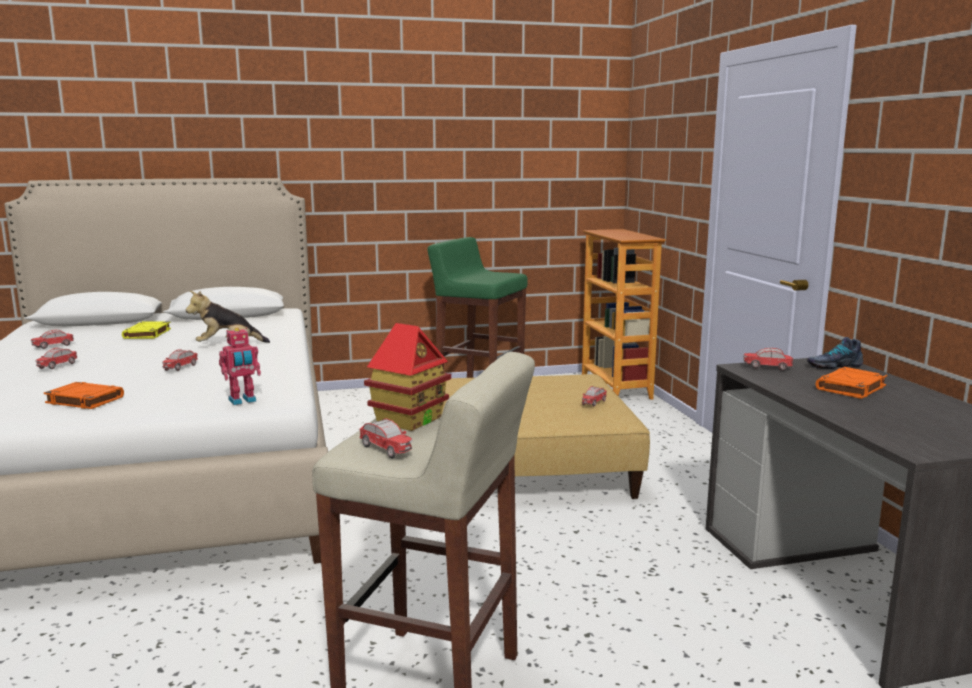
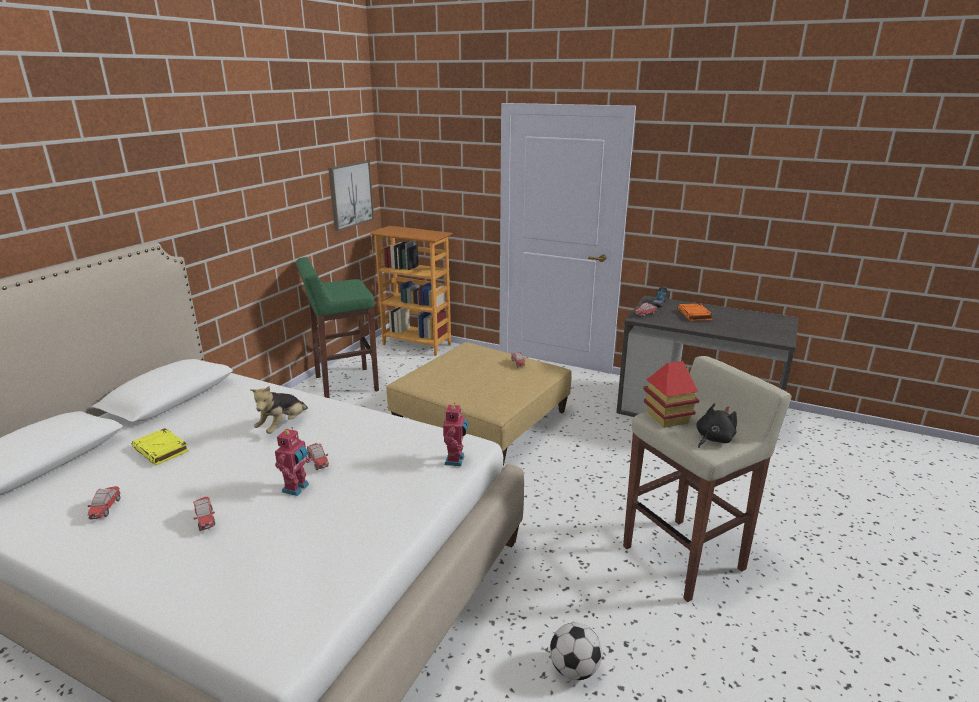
camera: 50 degrees left, 10 degrees up
(84, 400) = (350, 527): orange book -> none
(130, 373) = (297, 488): none -> toy robot
(138, 671) = (574, 669): none -> football
(386, 450) = (713, 439): toy car -> black plush toy
(569, 182) = (350, 194): none -> picture

